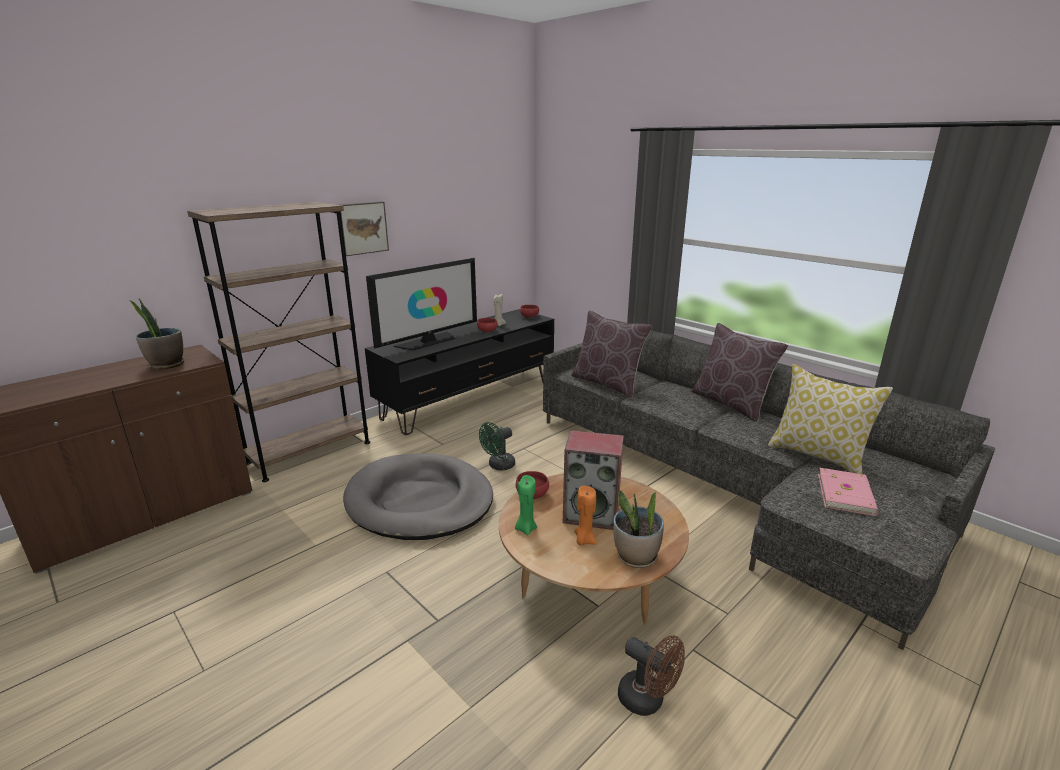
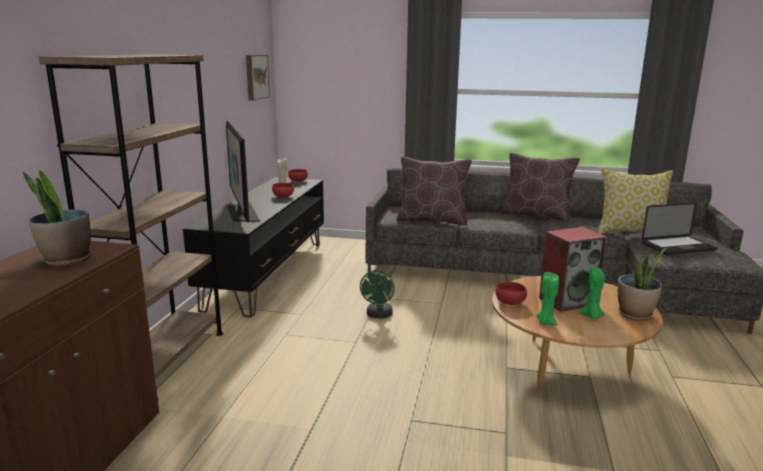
camera: 35 degrees left, 5 degrees down
(362, 228) = (173, 88): picture -> picture (255, 77)
(419, 501) = (353, 361): grey dog bed -> none
(428, 341) = (242, 212): television -> television turned 150 degrees clockwise
(584, 540) = (591, 316): orange candle -> green candle
(647, 700) = (693, 413): brown fan -> none
(847, 494) = (678, 247): pink book -> laptop

